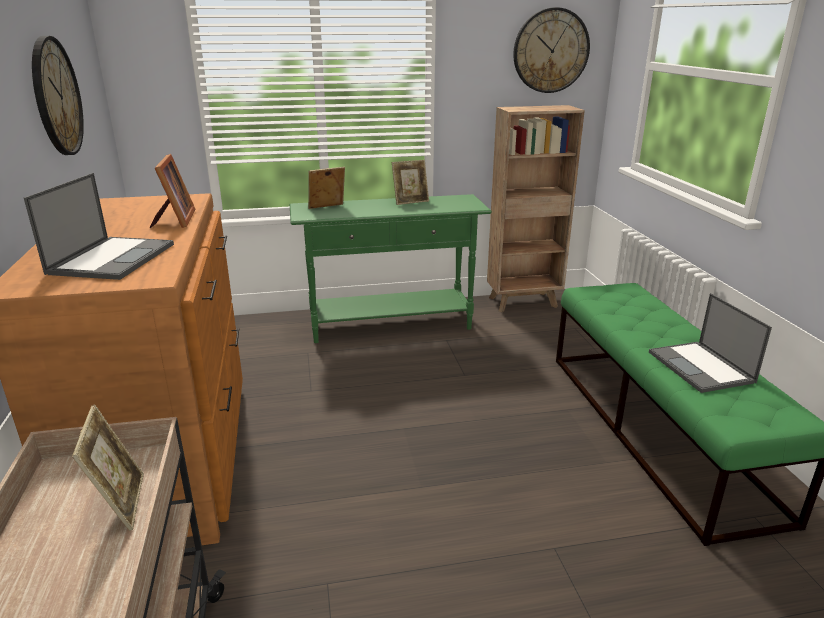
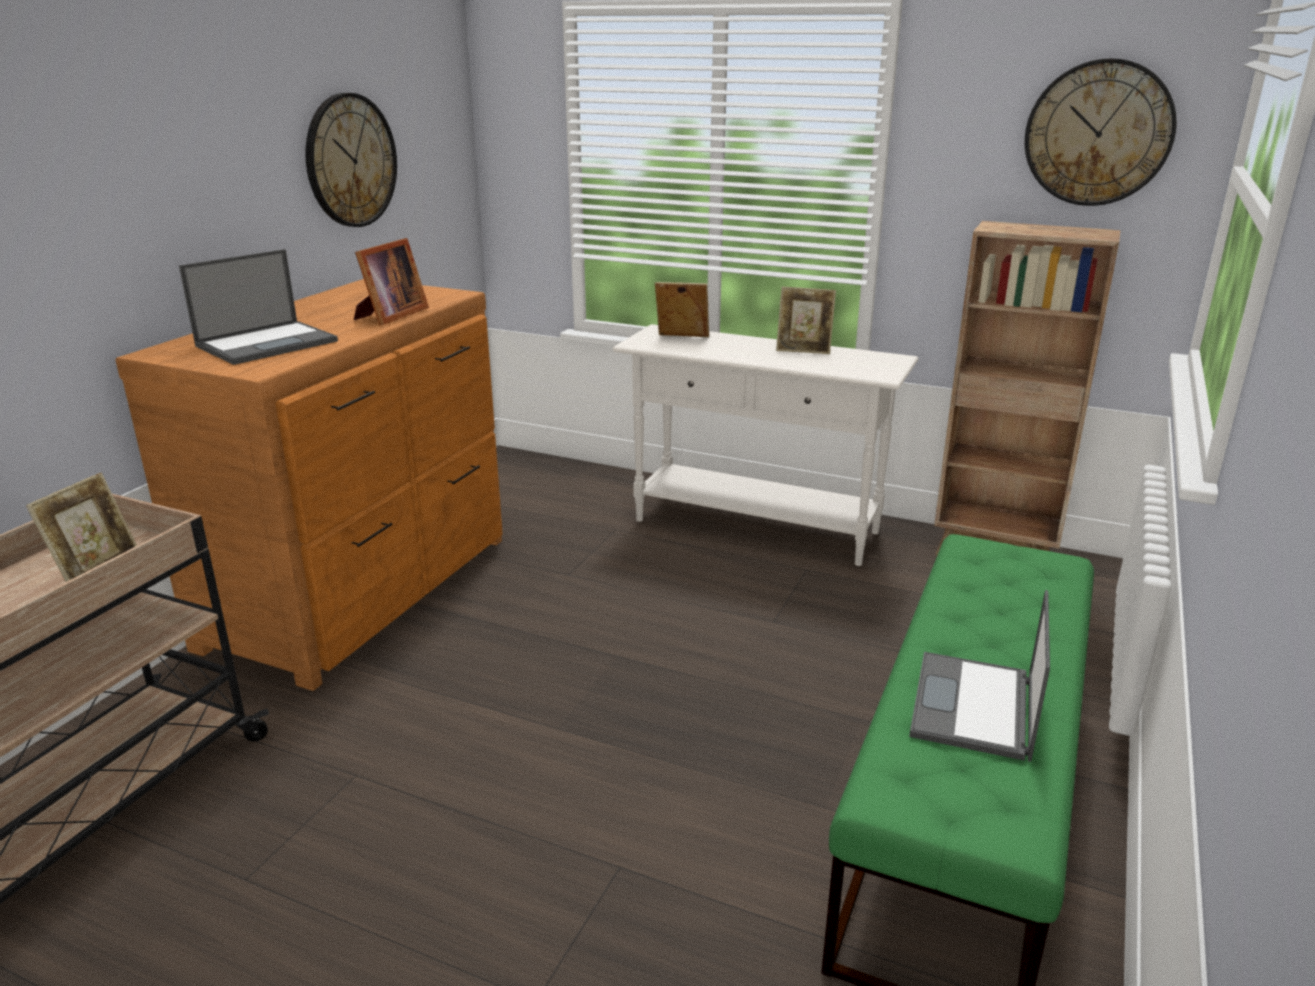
camera: 35 degrees right, 0 degrees up
(391, 325) = (756, 527): green console table -> white console table

